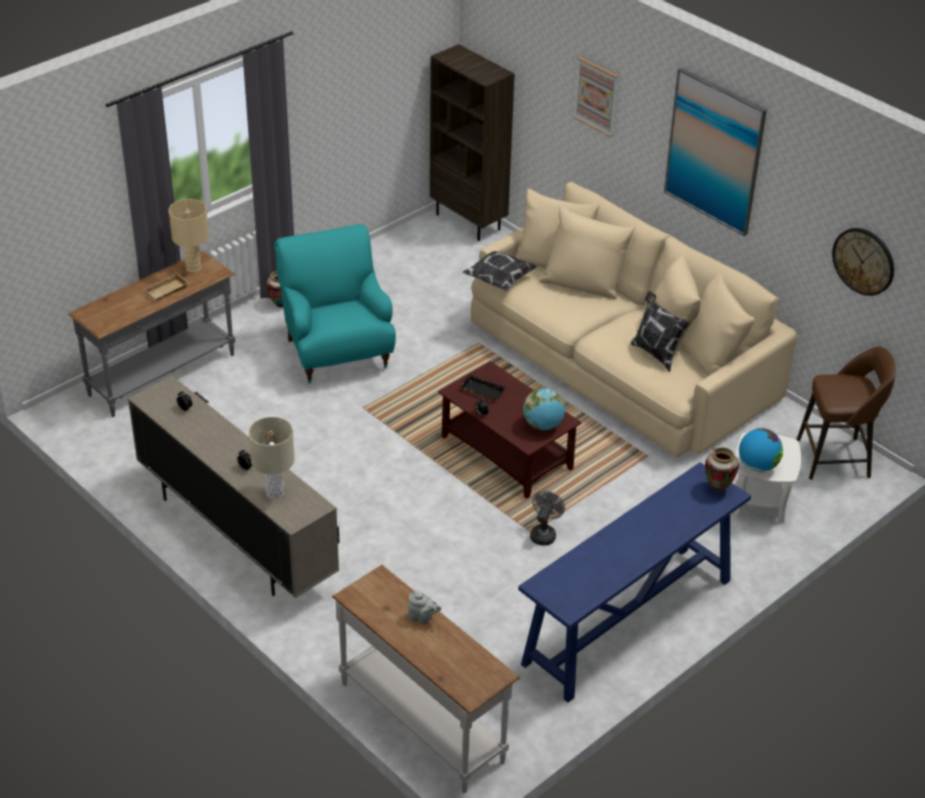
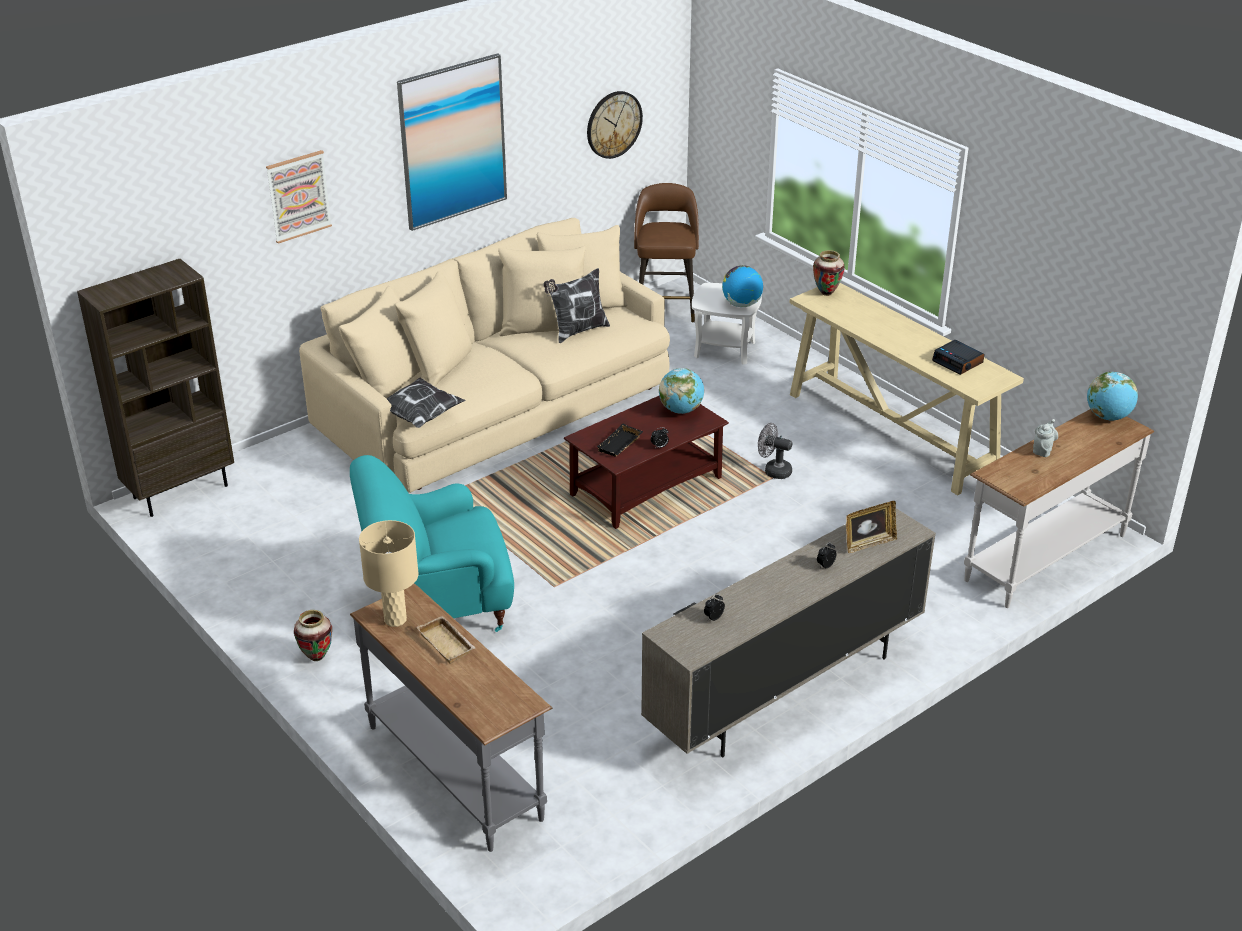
camera: 85 degrees left, 5 degrees down
(275, 493) = (868, 543): beige table lamp -> picture frame
(489, 677) = (1108, 417): none -> globe
(592, 577) = (958, 362): none -> alarm clock
(627, 622) = (892, 432): blue console table -> beige console table

